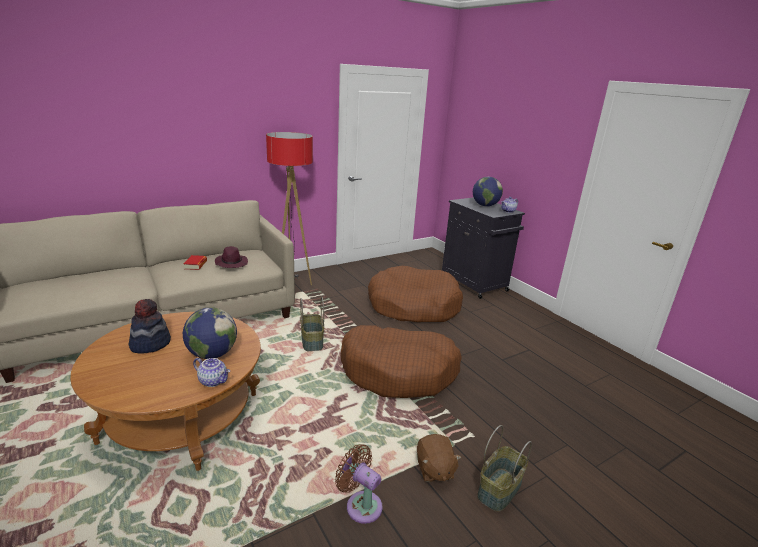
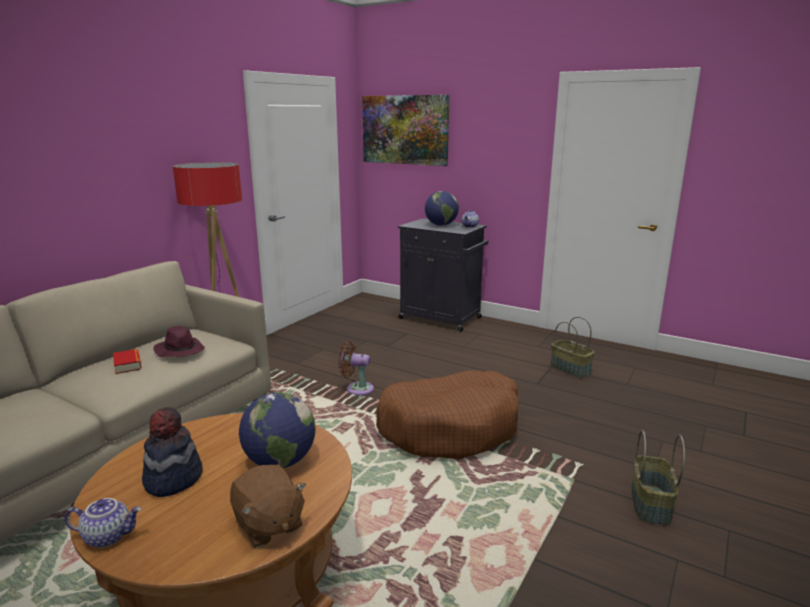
camera: 25 degrees left, 5 degrees down
(213, 381) = (320, 490): teapot -> teapot (109, 536)
(312, 341) = (322, 427): basket -> basket (571, 369)
(361, 504) = (545, 578): brown fan -> brown fan (357, 389)
(413, 305) = (400, 356): brown dog bed -> none
(434, 469) = (579, 511): brown plush toy -> brown plush toy (268, 525)
(479, 119) = (405, 130): none -> picture

